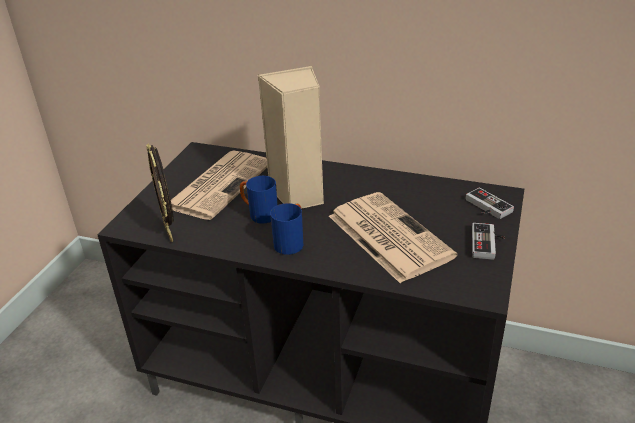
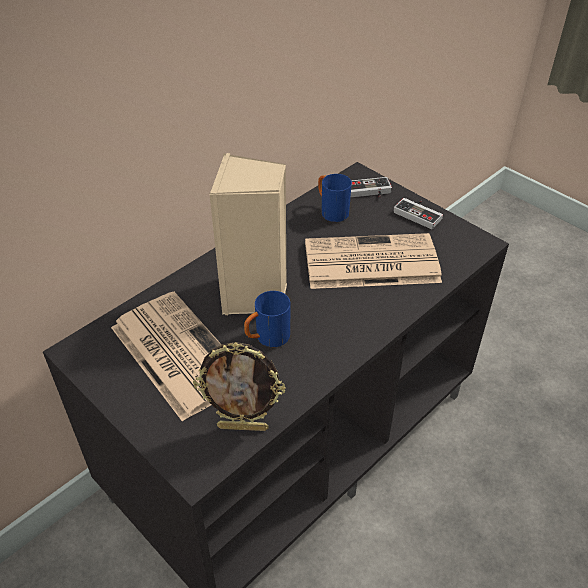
camera: 65 degrees left, 10 degrees up
(291, 242) = (336, 330): blue mug -> blue mug (331, 211)

